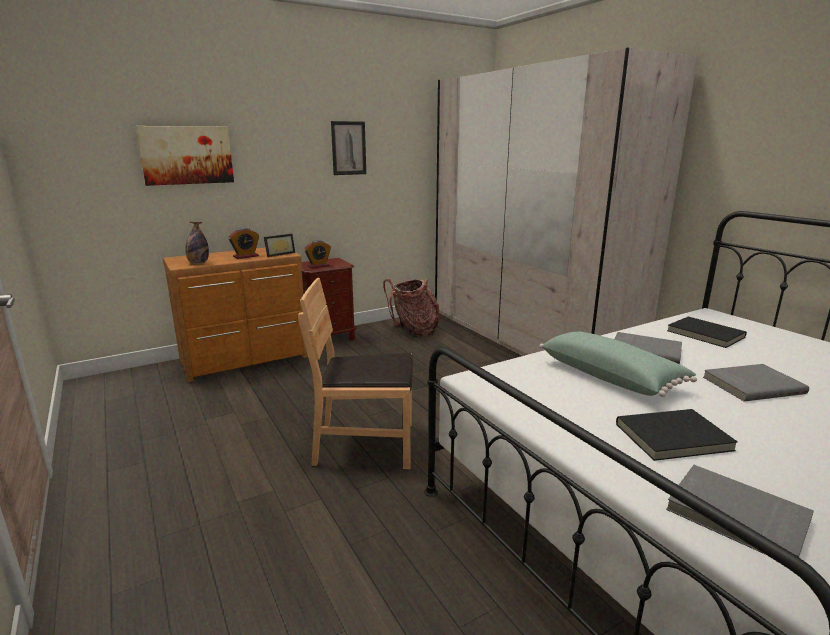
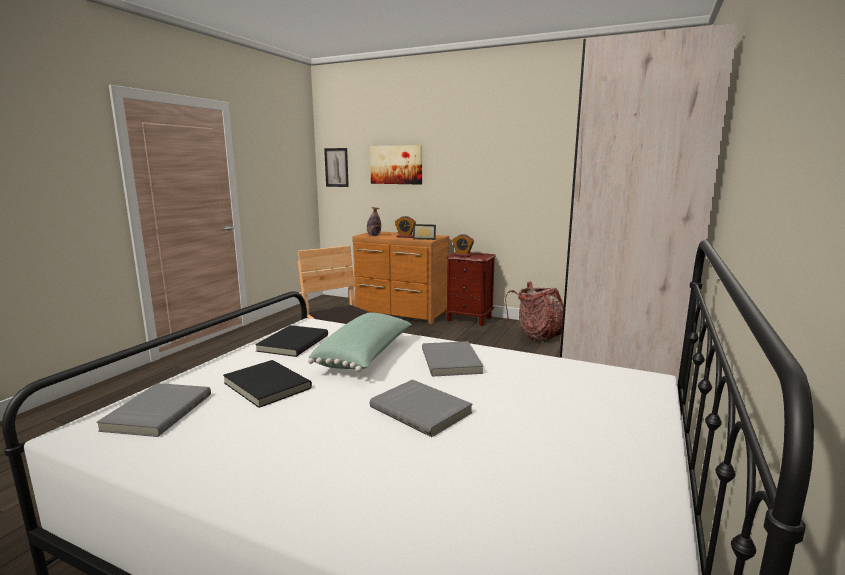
camera: 55 degrees right, 5 degrees down
(348, 148) = (514, 160): picture -> picture (336, 167)
(704, 334) = (554, 380): black book -> black book (292, 343)

